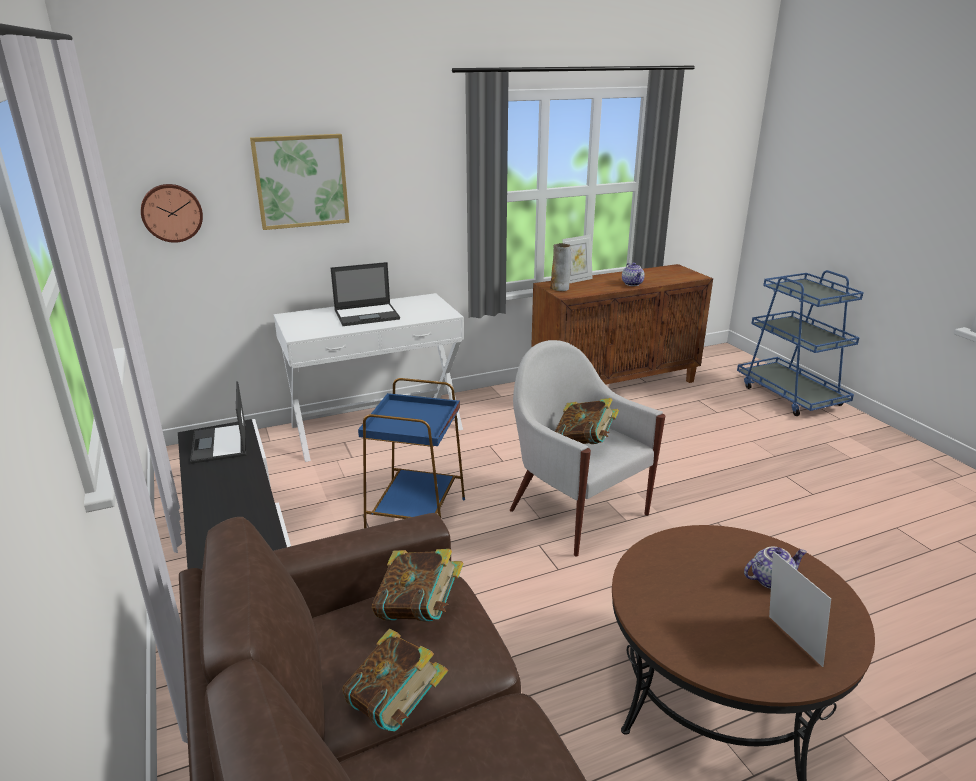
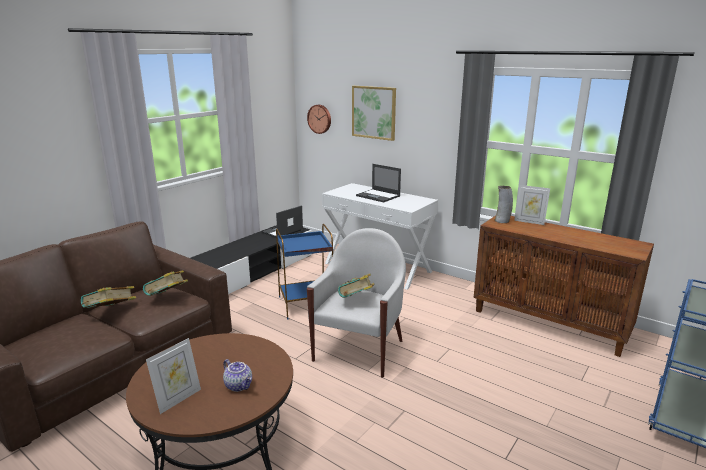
camera: 60 degrees right, 5 degrees down
(632, 284) = (560, 237): teapot -> none

